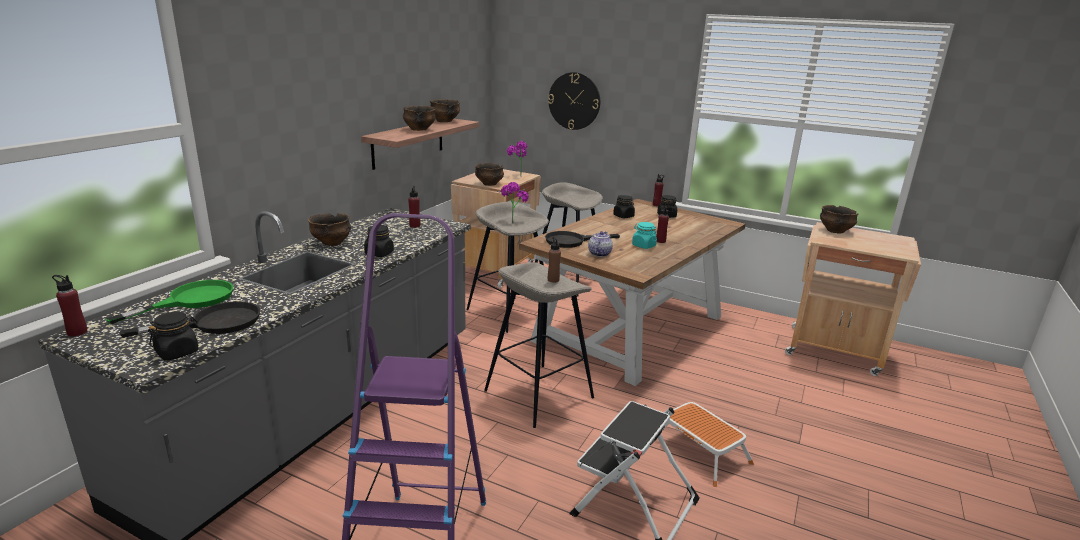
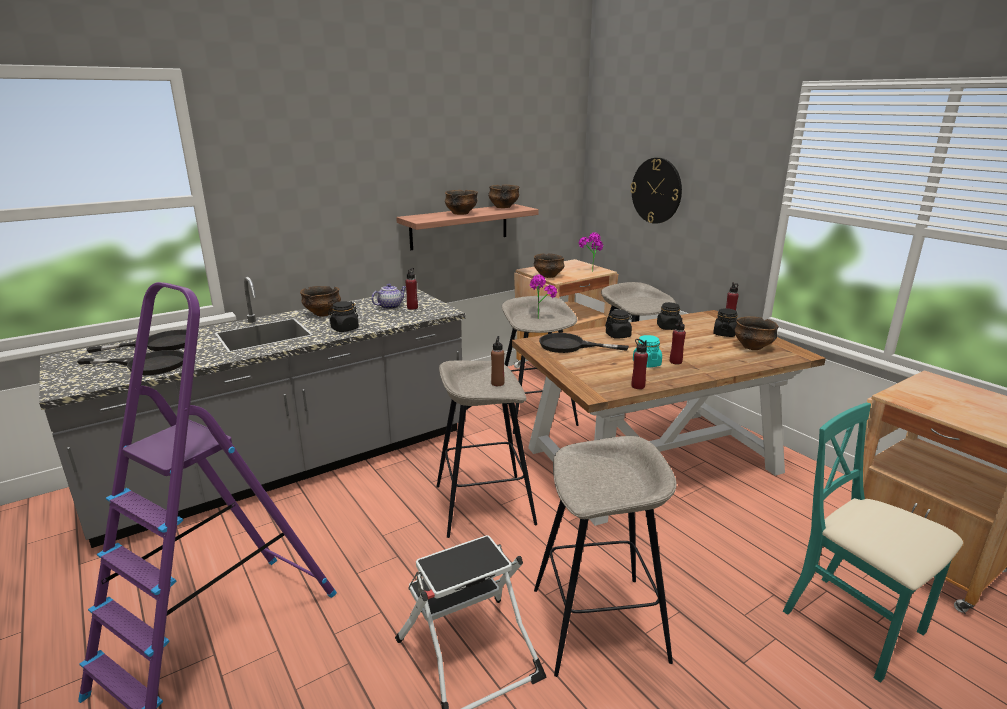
camera: 30 degrees right, 0 degrees up
(77, 332) = (66, 355): red bottle -> red bottle (638, 386)
(177, 352) = (93, 383): black jar -> black jar (618, 335)
(190, 300) = (160, 344): green frying pan -> black frying pan
(599, 253) = (581, 364): teapot -> teapot (390, 306)
(699, 451) = (599, 624): orange step ladder -> grey stool
(833, 400) = (854, 624): none -> turquoise chair
(835, 231) = (937, 387): bowl -> bowl (752, 347)

